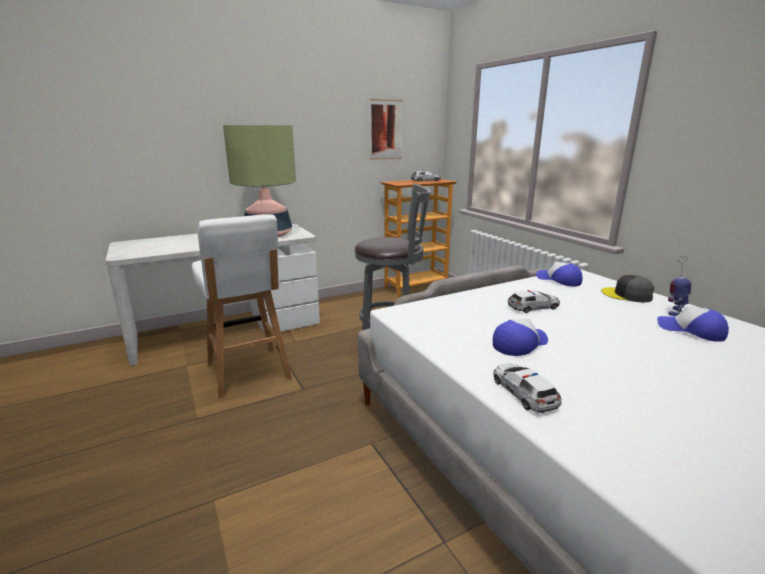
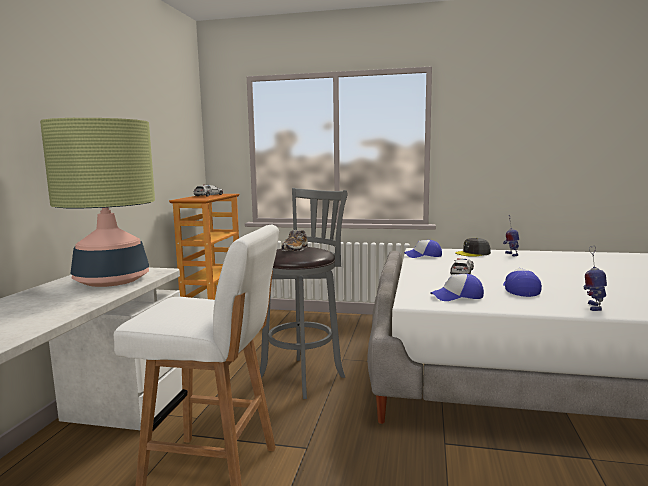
camera: 50 degrees left, 10 degrees down
(386, 130) = (165, 139): picture -> none
(386, 240) = (295, 249): none -> shoe
(523, 393) = (593, 307): toy car -> toy robot
(691, 331) = (540, 259): cap -> cap (457, 296)

